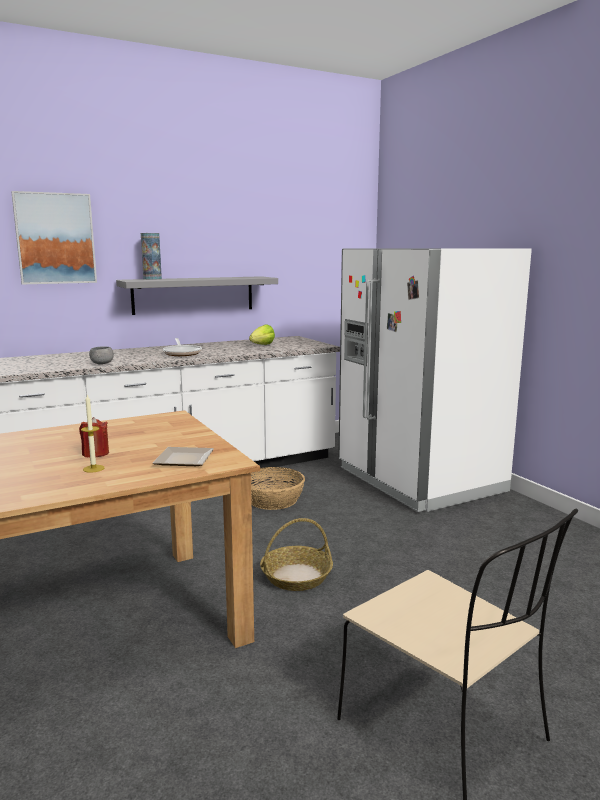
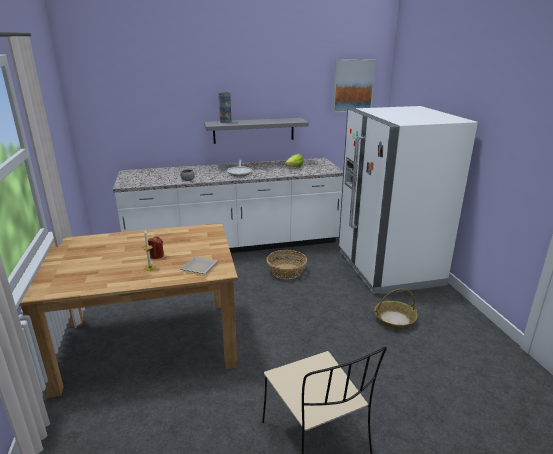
camera: 15 degrees right, 10 degrees up
(55, 238) = (166, 97): picture -> picture (353, 85)
(296, 576) = (278, 328): basket -> basket (394, 319)

